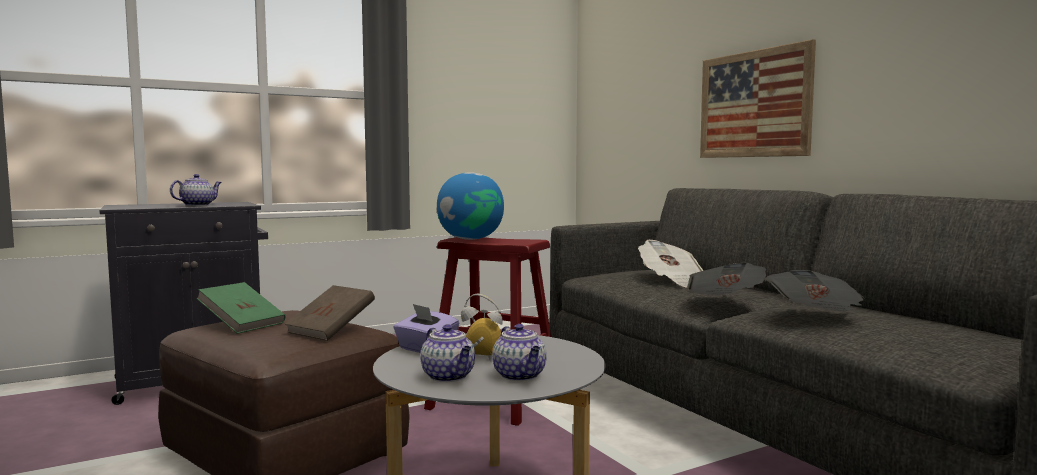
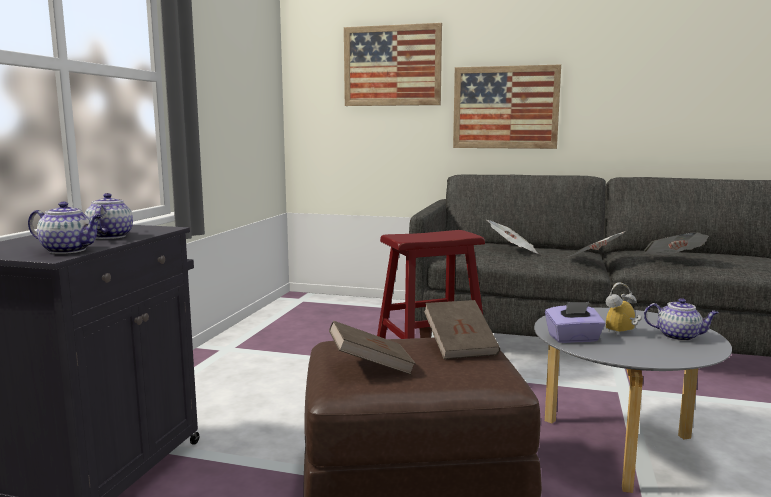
camera: 45 degrees left, 5 degrees up
(242, 324) = (370, 366): green book -> brown book
(449, 377) = (660, 350): teapot -> teapot (69, 250)
(470, 239) = (416, 237): globe -> none
(652, 67) = (392, 66): none -> picture

